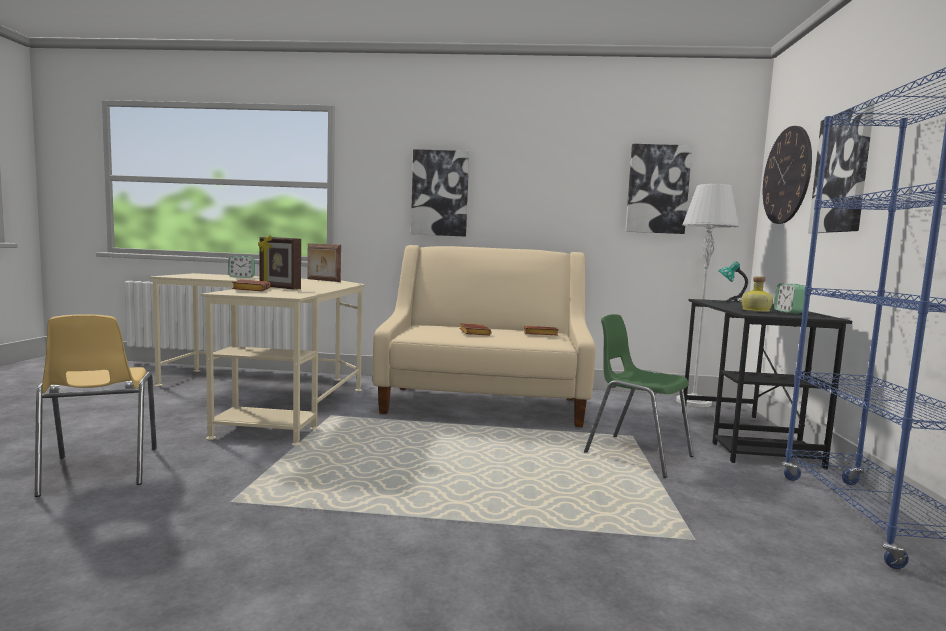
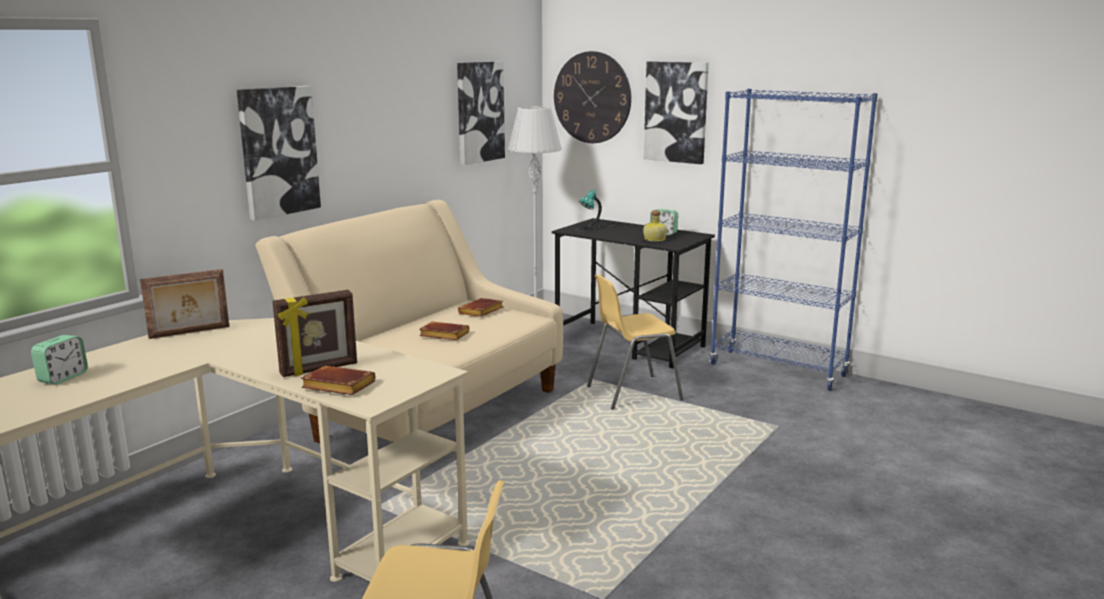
camera: 60 degrees left, 10 degrees up
(637, 454) = (632, 392): green chair -> yellow chair

